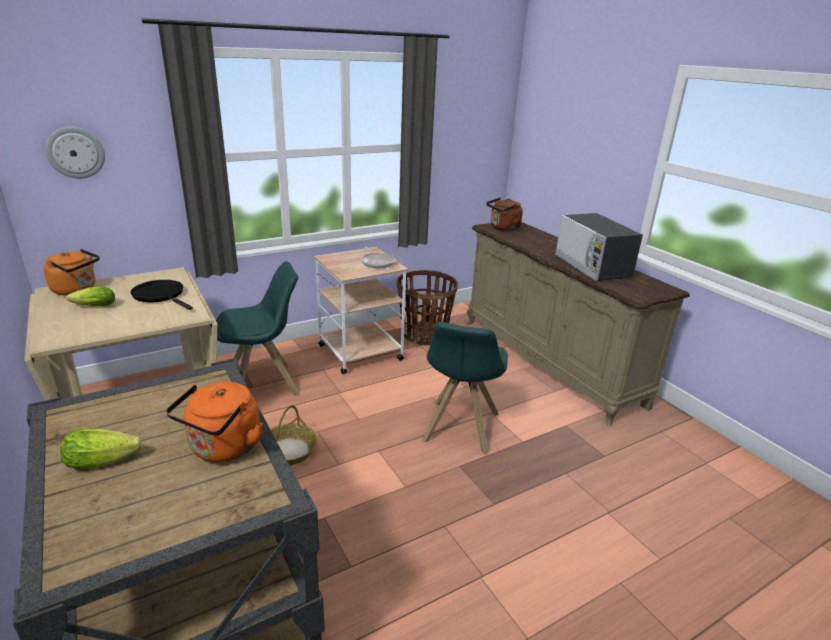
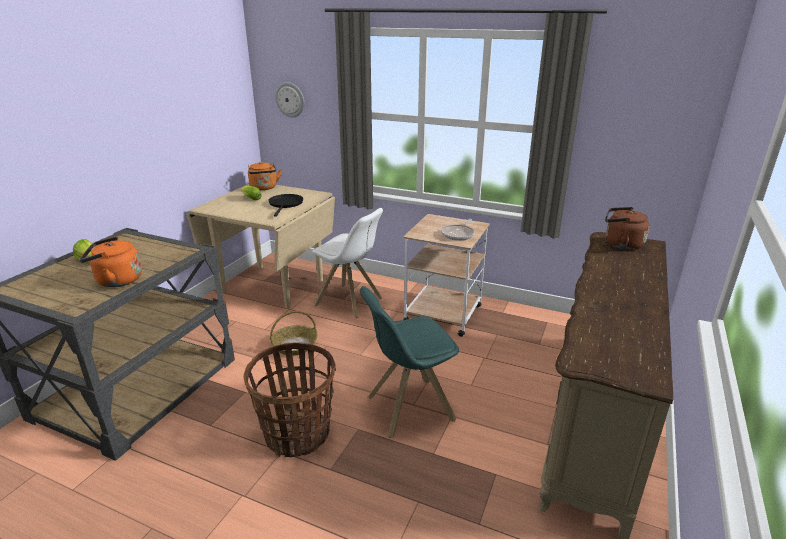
camera: 55 degrees right, 0 degrees up
(263, 385) = (349, 301): turquoise chair -> white chair
(424, 335) = (516, 329): basket -> basket (297, 435)
(592, 267) = (614, 315): microwave -> none

